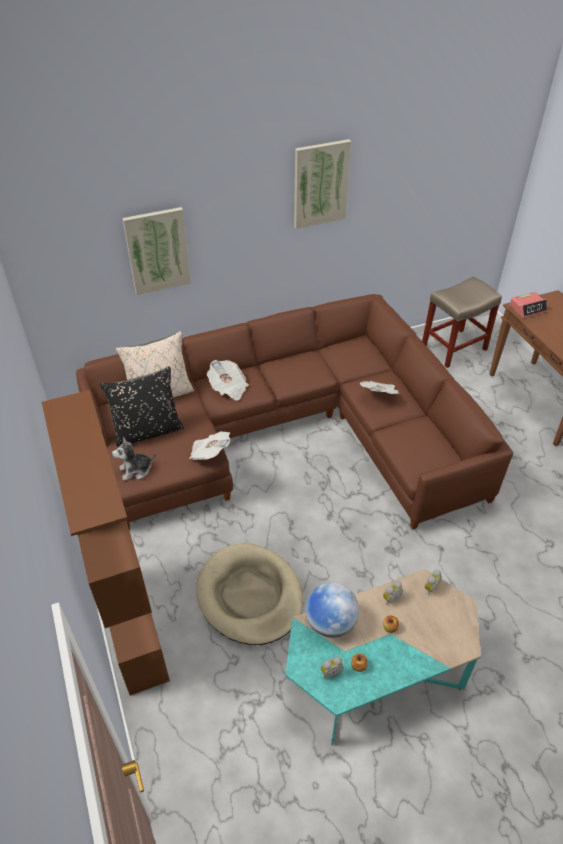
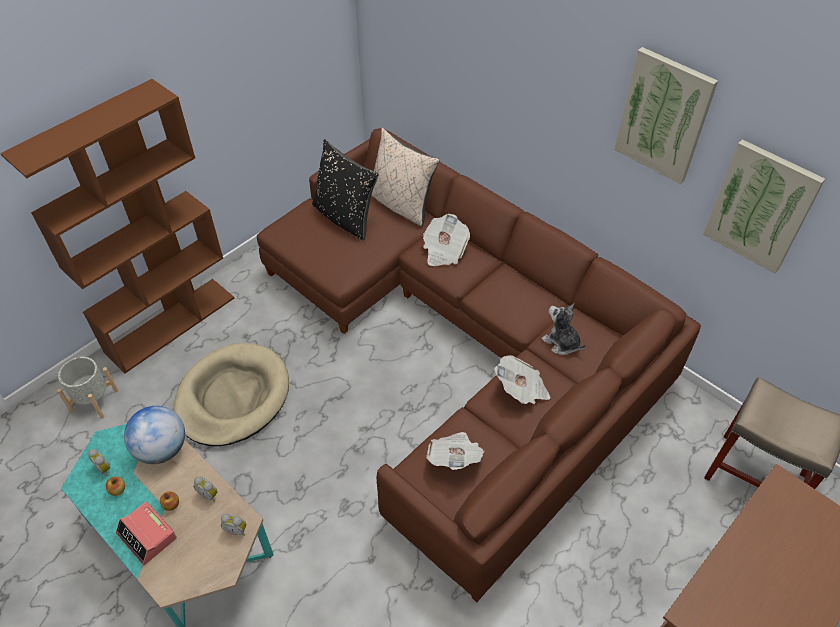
camera: 65 degrees right, 5 degrees up
(136, 470) = (294, 232): plush toy -> plush toy (561, 343)
(157, 251) = (472, 67): picture -> picture (761, 207)
(187, 716) = (94, 401): none -> grey planter
(210, 453) = (342, 274): newspaper -> newspaper (454, 458)
(528, 309) = (791, 501): alarm clock -> alarm clock (147, 536)

